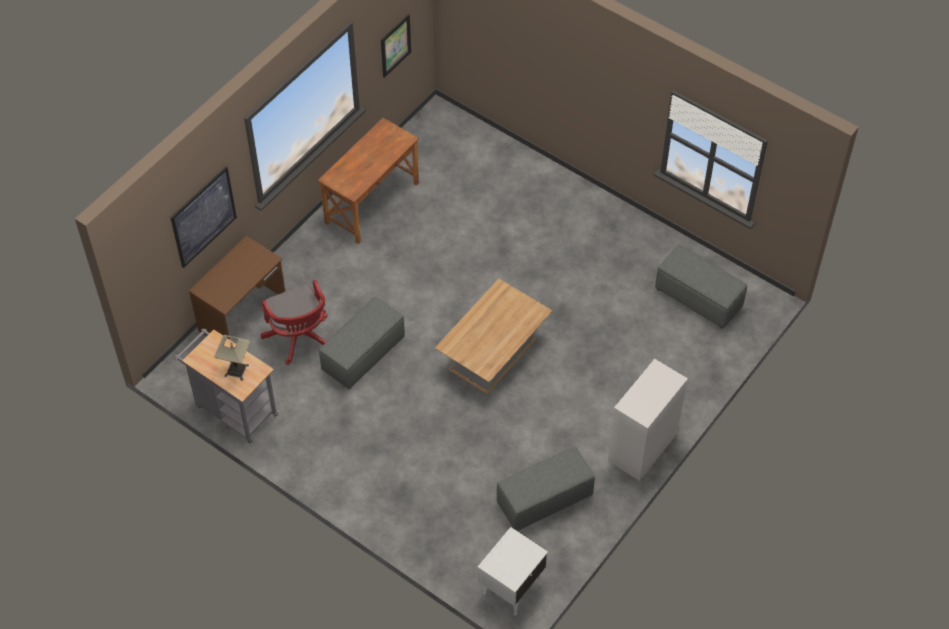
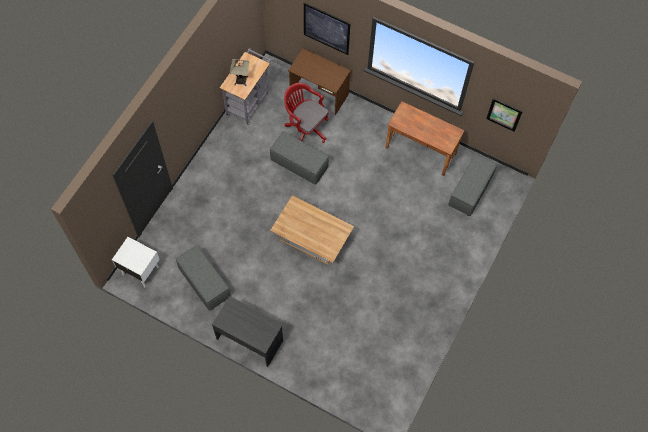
camera: 80 degrees right, 10 degrees up
(299, 338) = (305, 127): red office chair -> red office chair turned 75 degrees clockwise
(642, 447) = (250, 339): white dresser -> grey desk
(699, 298) = (379, 368): grey ottoman -> grey ottoman (470, 191)

